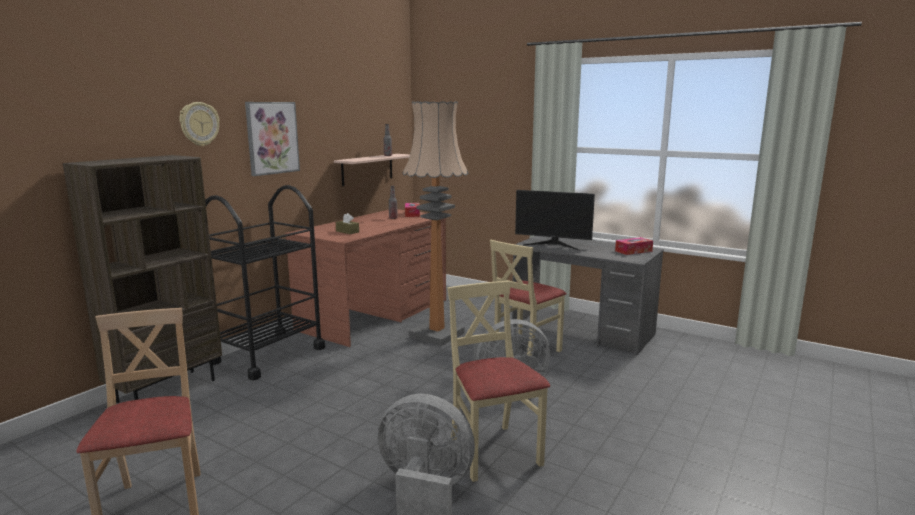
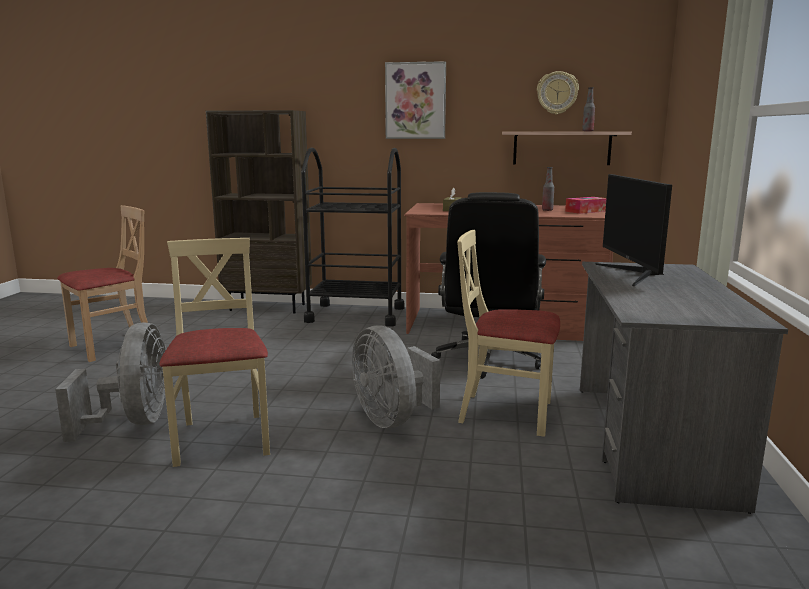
camera: 65 degrees right, 0 degrees up
(199, 124) = (335, 84): wall clock -> wall clock (557, 93)
(437, 335) = (488, 359): floor lamp -> black office chair
(493, 451) = (223, 438): beige chair -> beige chair turned 60 degrees counterclockwise
(633, 251) = (709, 311): tissue box -> none

